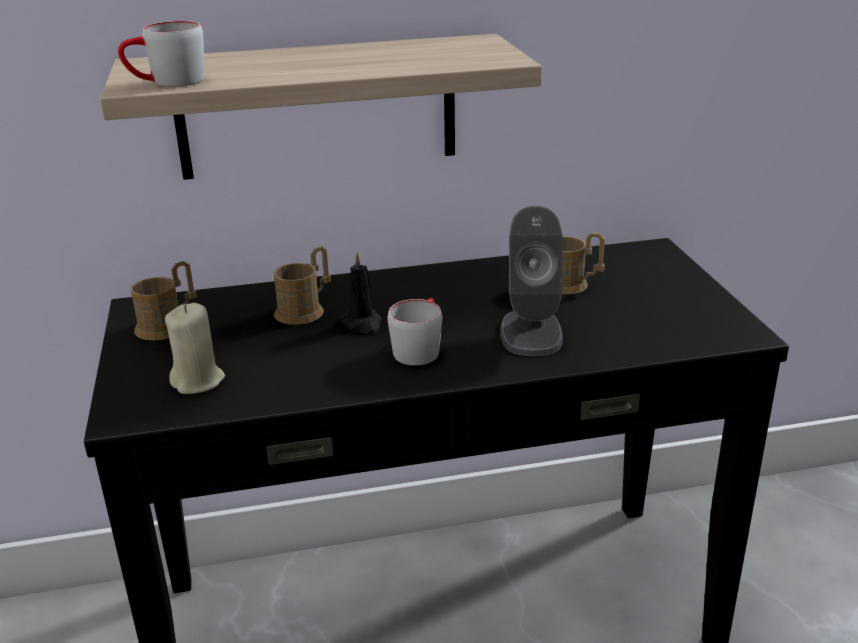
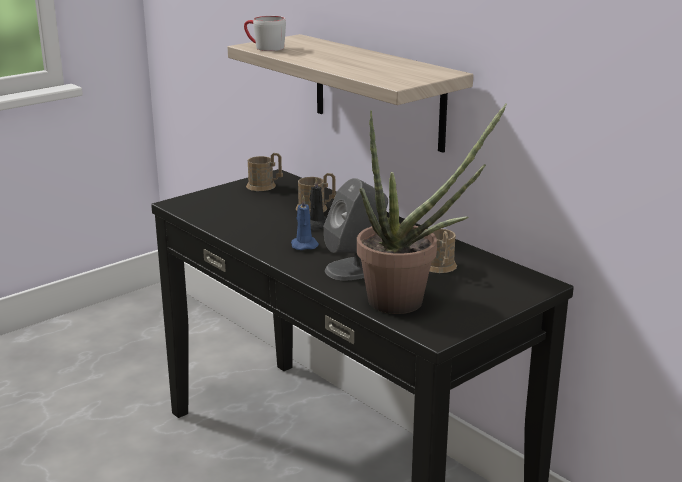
camera: 60 degrees right, 5 degrees down
(198, 381) = (218, 208): beige candle -> none
(419, 348) = (304, 245): grey mug -> blue candle
(651, 326) = (408, 302): none -> potted plant

